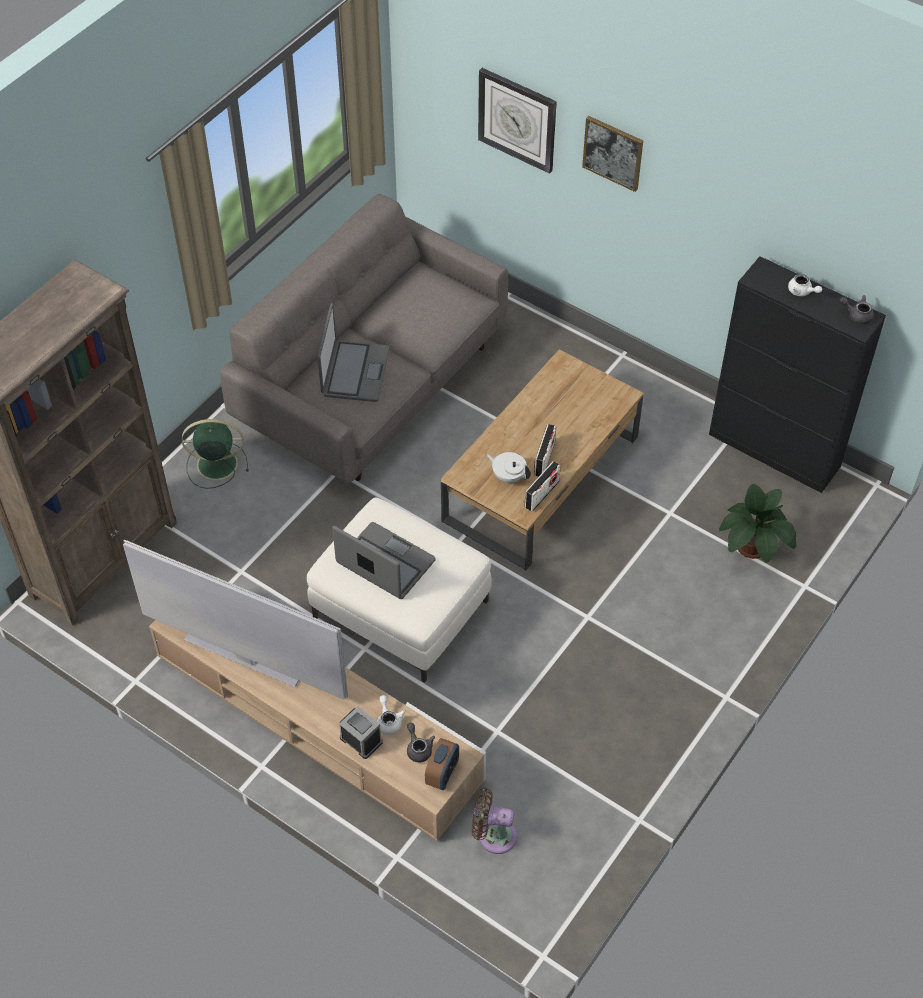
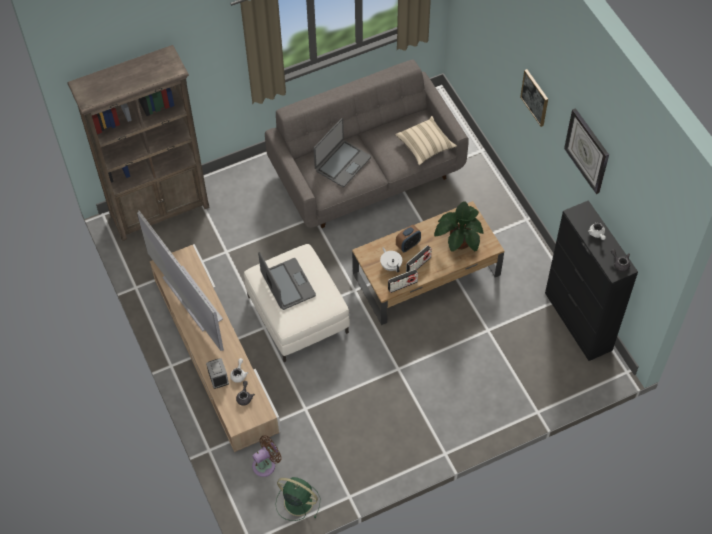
camera: 30 degrees right, 5 degrees up
(215, 464) = (250, 182): green fan -> green fan (297, 501)
(442, 774) = (248, 417): alarm clock -> alarm clock (408, 245)
(452, 304) = (425, 146): none -> beige pillow
(493, 835) = (266, 464): brown fan -> brown fan turned 105 degrees clockwise
(517, 119) = (497, 51): wall clock -> wall clock (587, 150)
(752, 548) = (522, 374): potted plant -> potted plant (459, 242)

